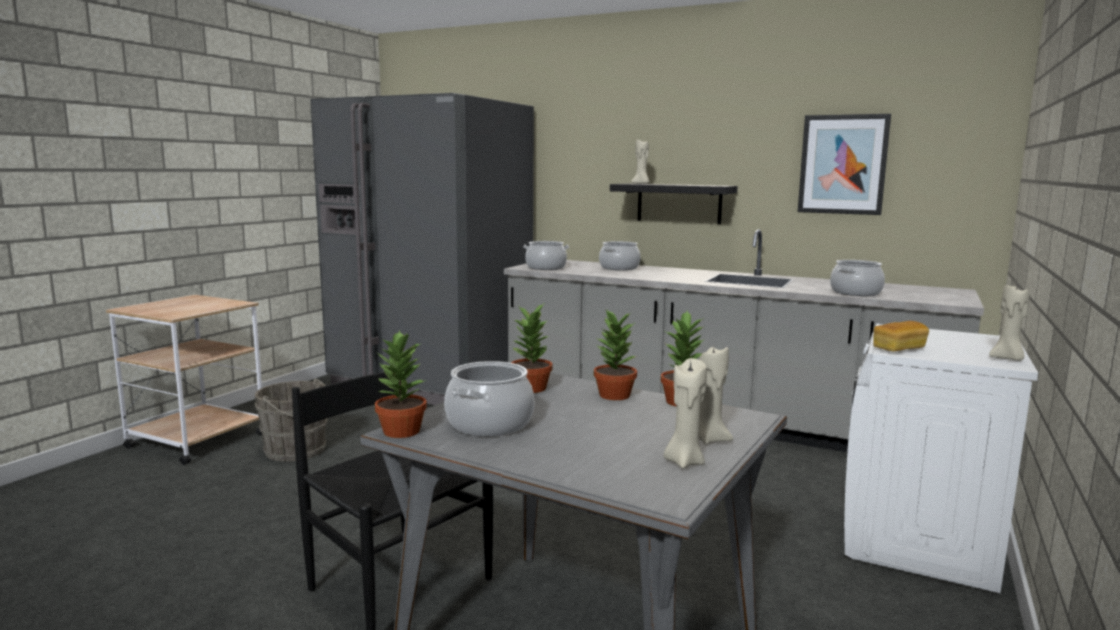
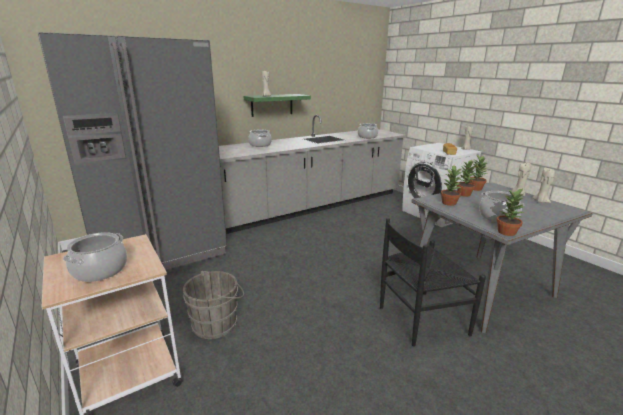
camera: 60 degrees left, 10 degrees up
(546, 268) = (234, 153): cooking pot -> cooking pot (100, 270)
(679, 203) = (272, 105): black shelf -> green shelf
(843, 164) = (336, 82): picture -> none

